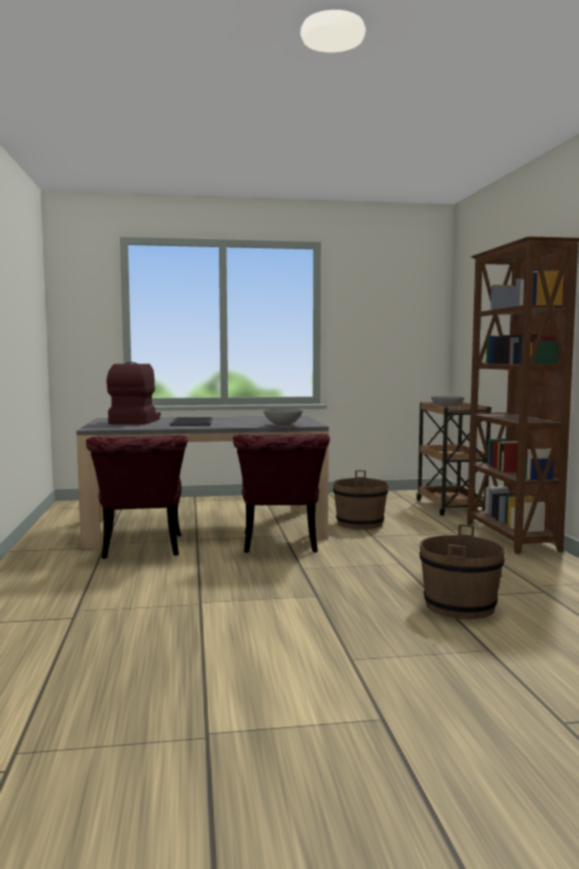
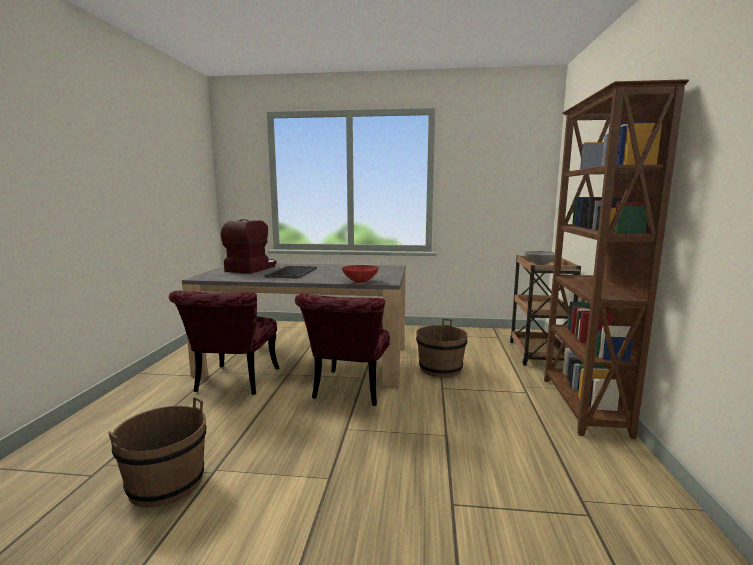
camera: 15 degrees right, 5 degrees up
(283, 425) = (360, 281): grey bowl -> red bowl
(459, 606) = (471, 528): brown bucket -> brown bucket (166, 483)

